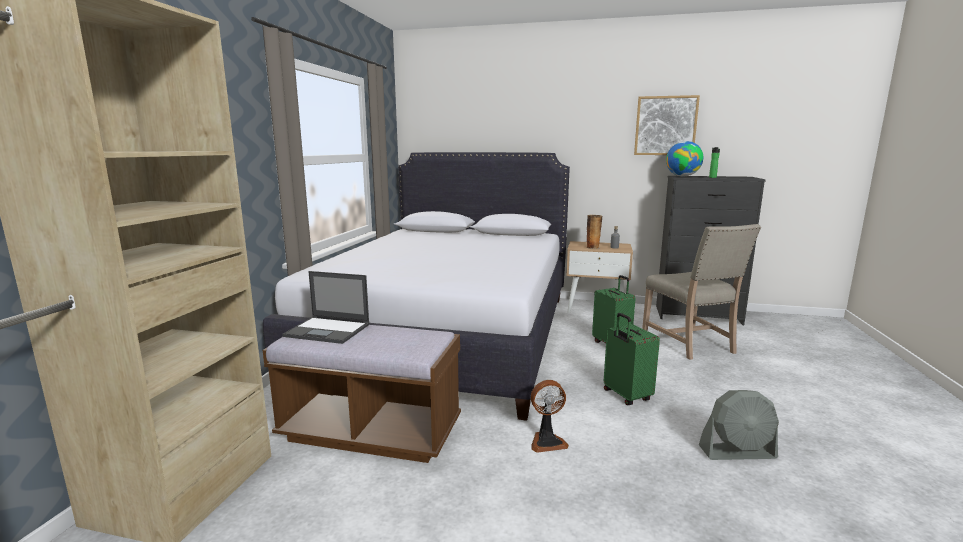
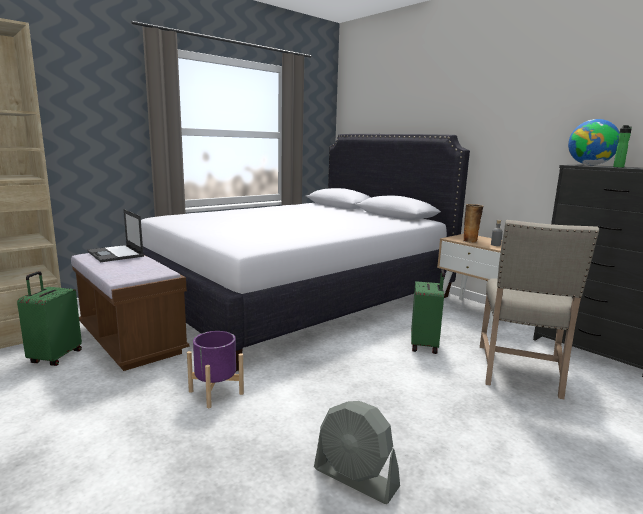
camera: 35 degrees right, 0 degrees up
(547, 441) = (216, 392): fan -> purple planter
(626, 396) = (348, 388): green suitcase -> green suitcase (55, 357)
(665, 126) = (586, 101): picture -> none

